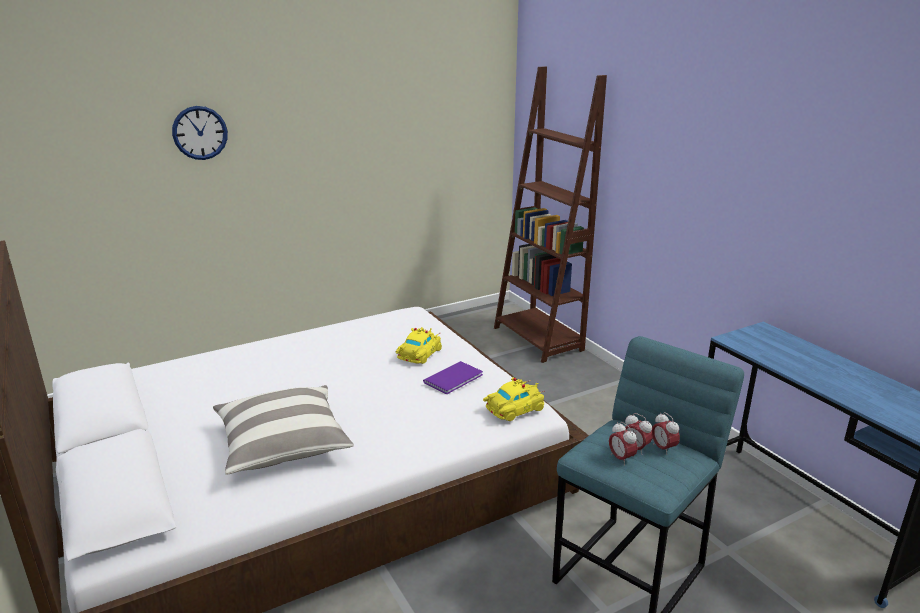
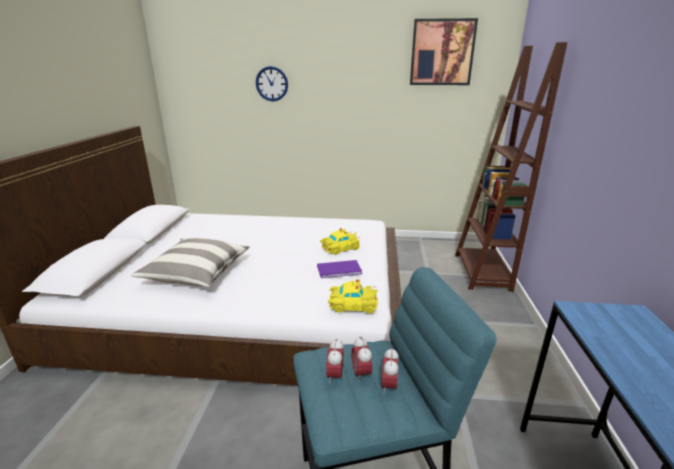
camera: 35 degrees right, 0 degrees up
(434, 72) = (442, 52): none -> picture

